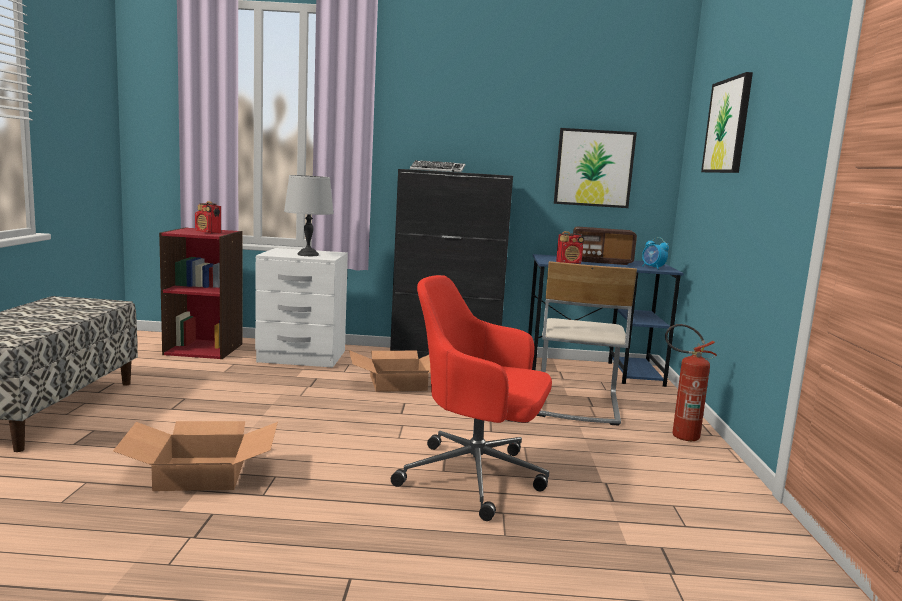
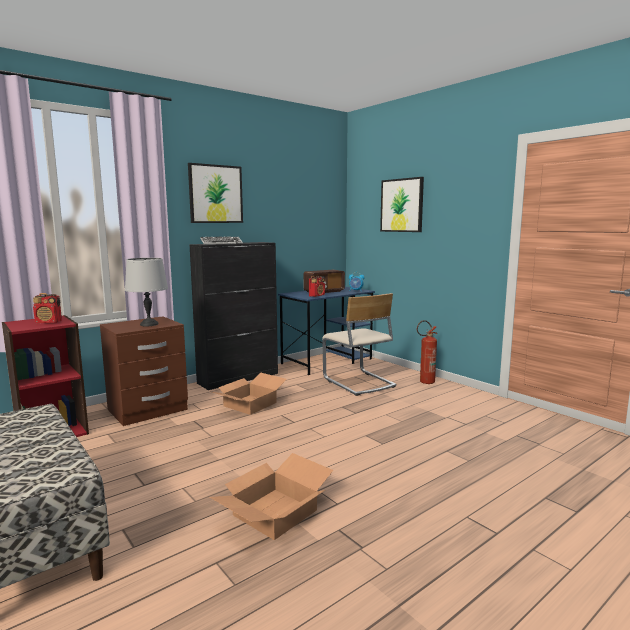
camera: 40 degrees left, 0 degrees up
(301, 357) = (148, 410): white nightstand -> brown nightstand
(476, 477) = (402, 440): red office chair -> none
(594, 168) = (305, 232): picture -> picture (215, 194)

